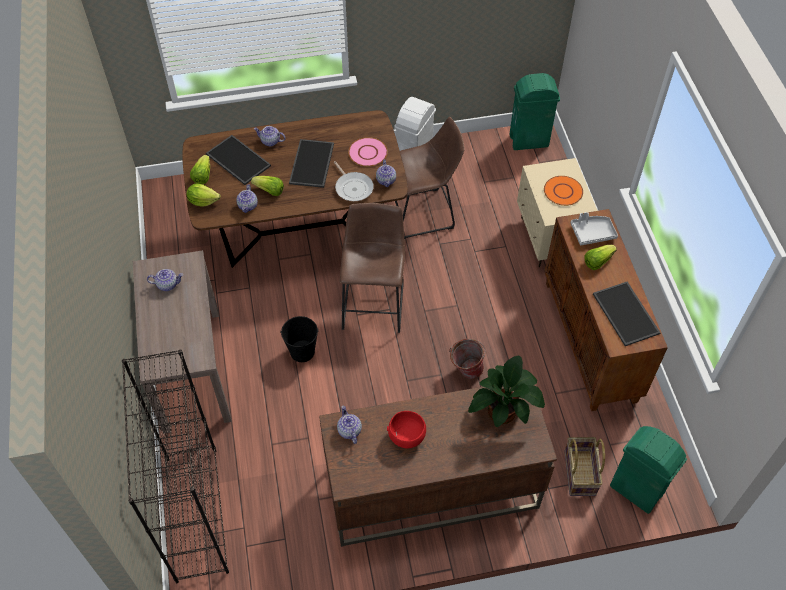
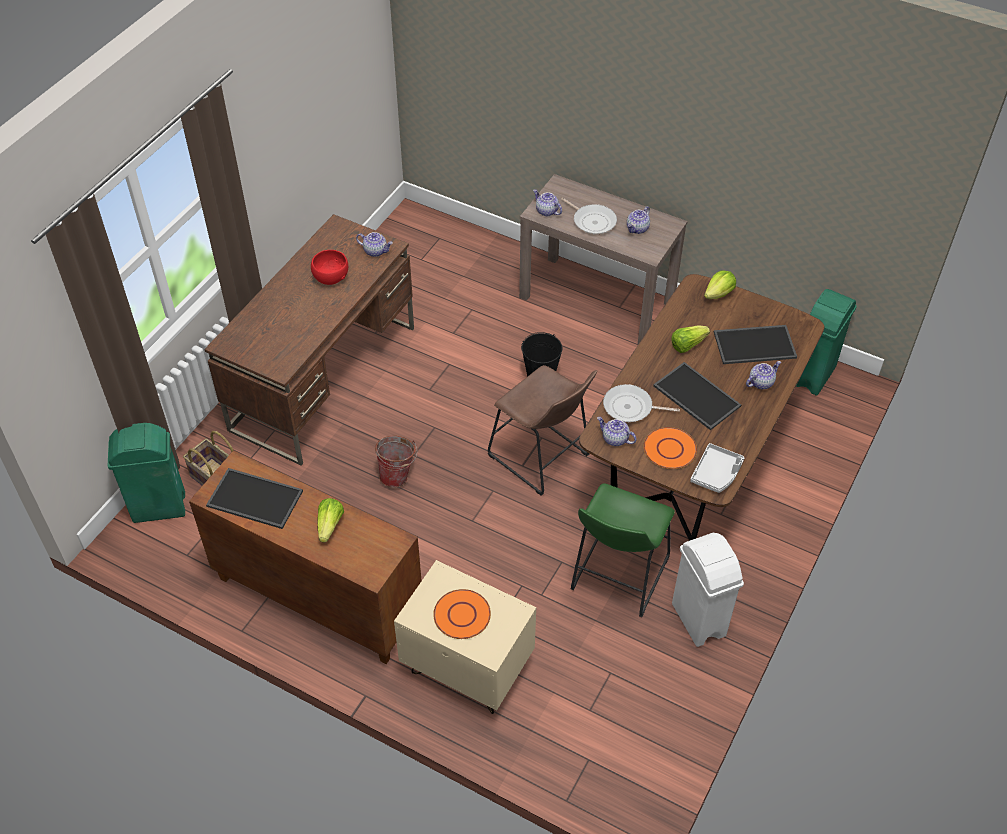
camera: 130 degrees right, 5 degrees down
(182, 317) = (592, 221): none -> frying pan
(196, 513) = (462, 242): black bookcase -> none
(202, 175) = (755, 310): lettuce -> none
(248, 206) = (682, 320): teapot -> teapot (546, 211)
(368, 153) = (669, 449): pink plate -> orange plate
(423, 213) = (617, 578): brown stool -> green stool
(504, 410) = (279, 347): potted plant -> none
(529, 141) = (633, 779): green trash can -> green trash can (812, 376)
(592, 233) = (365, 550): grey tray -> grey tray (716, 473)

